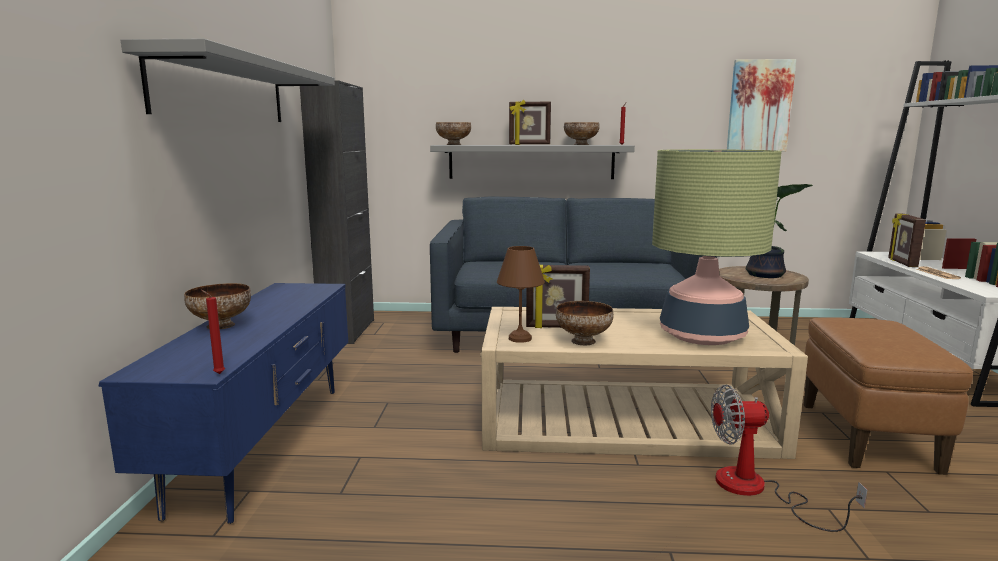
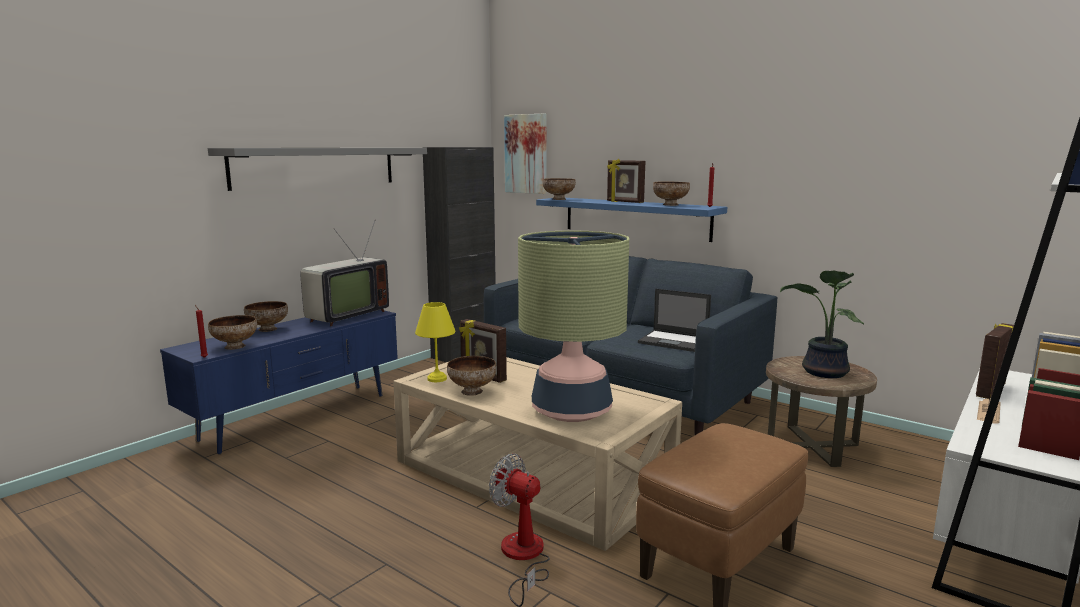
camera: 35 degrees right, 0 degrees up
(231, 352) = (236, 346): none -> bowl
(290, 296) = (344, 316): none -> television
(521, 339) = (437, 379): brown table lamp -> yellow table lamp
(531, 162) = (635, 218): grey shelf -> blue shelf
(640, 269) = (674, 341): none -> laptop
(759, 106) = (881, 168): picture -> picture (526, 154)

